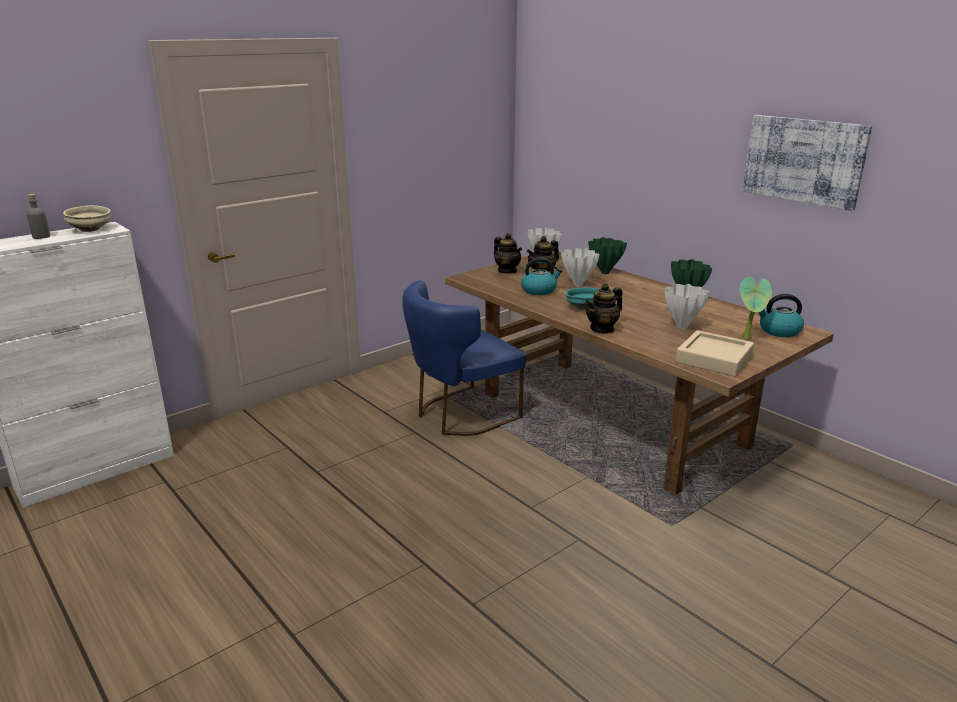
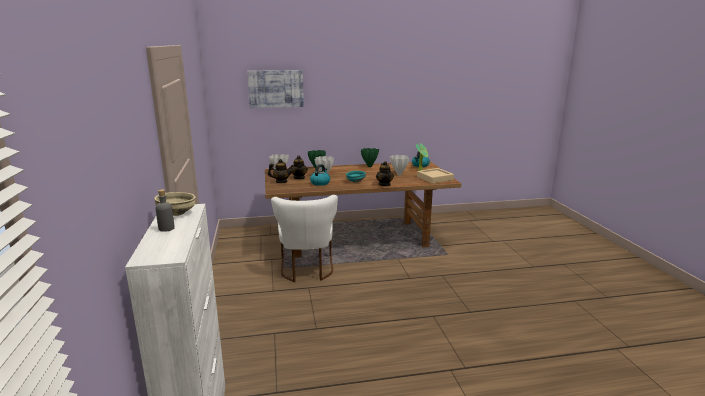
camera: 60 degrees left, 5 degrees down
(460, 415) = (307, 270): blue chair -> white chair
(804, 160) = (398, 94): picture -> picture (276, 89)

